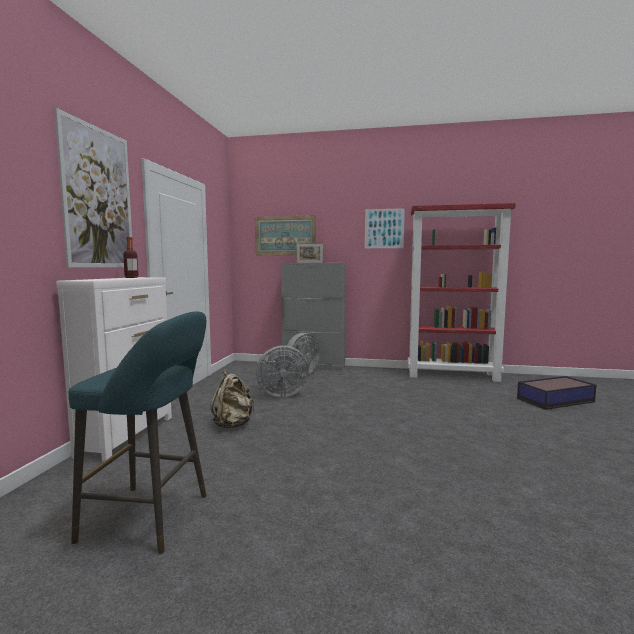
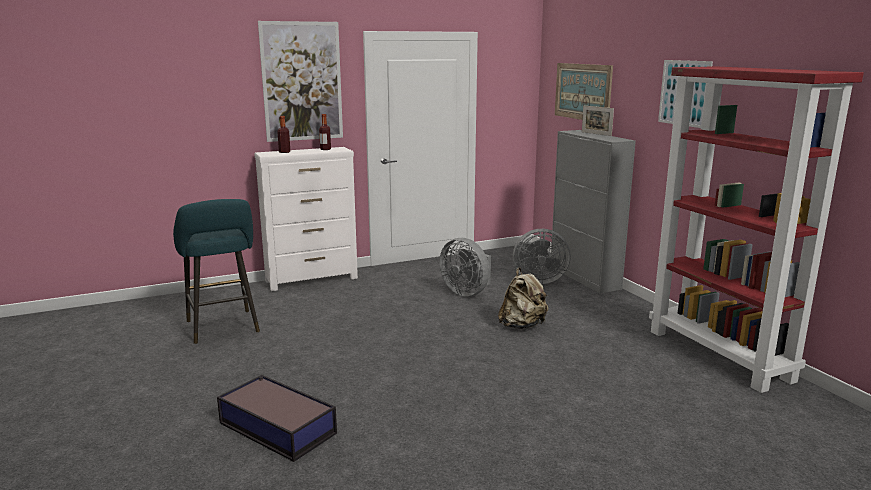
camera: 55 degrees right, 10 degrees up
(99, 279) = (284, 152): none -> bottle
(233, 424) = (372, 300): beige backpack -> beige backpack (522, 326)
(554, 400) = (739, 444): storage box -> storage box (277, 427)

